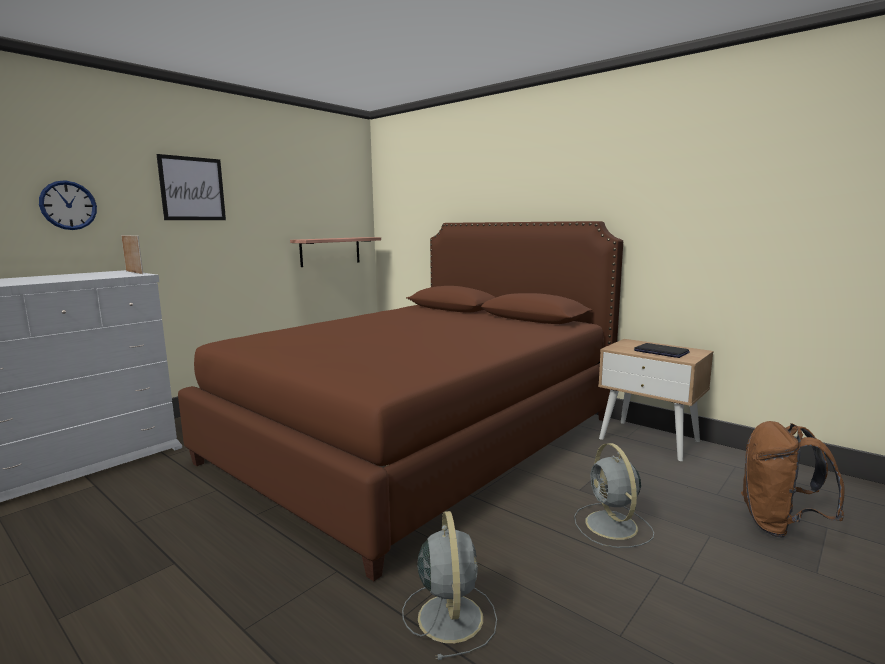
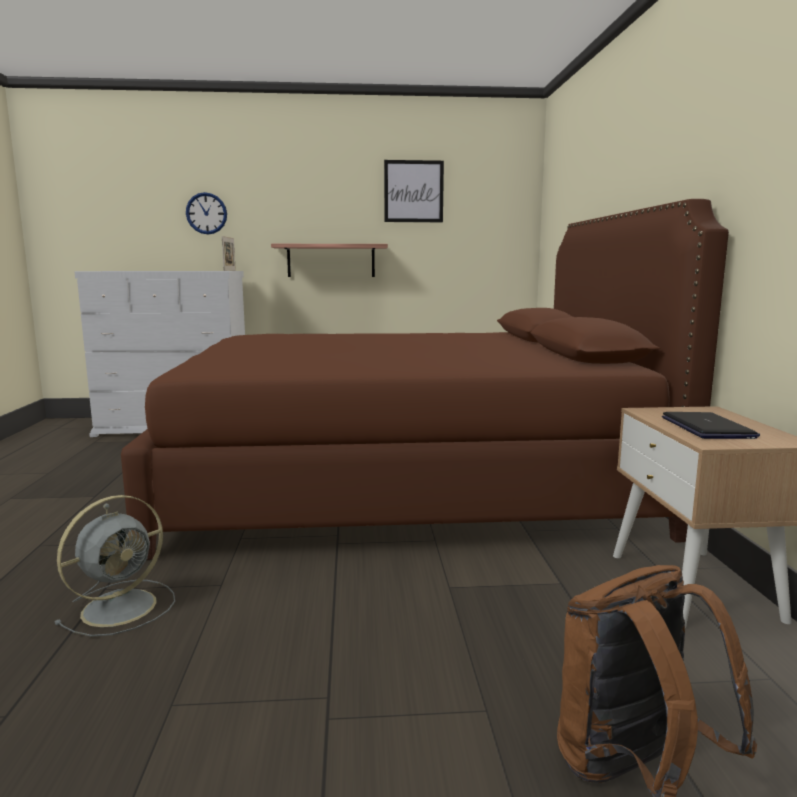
camera: 45 degrees right, 0 degrees up
(192, 189) = (311, 195): picture -> picture (413, 191)
(330, 251) = (469, 265): shelf -> shelf (331, 261)
(612, 526) = (395, 633): grey fan -> none

